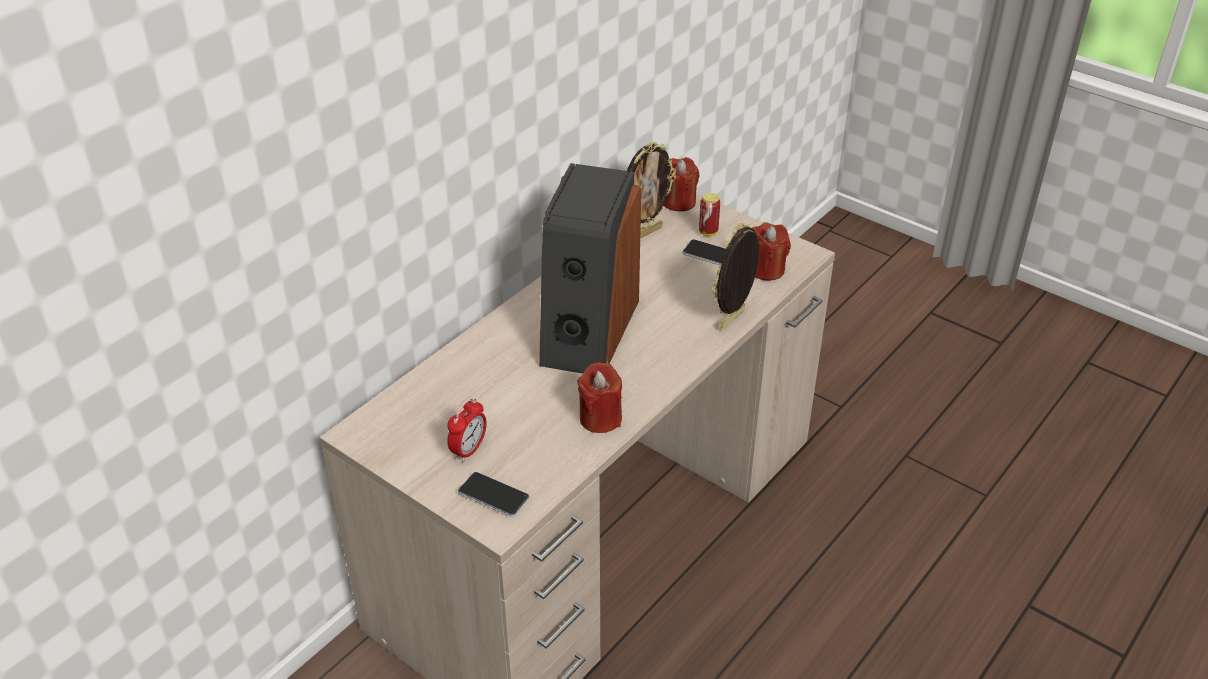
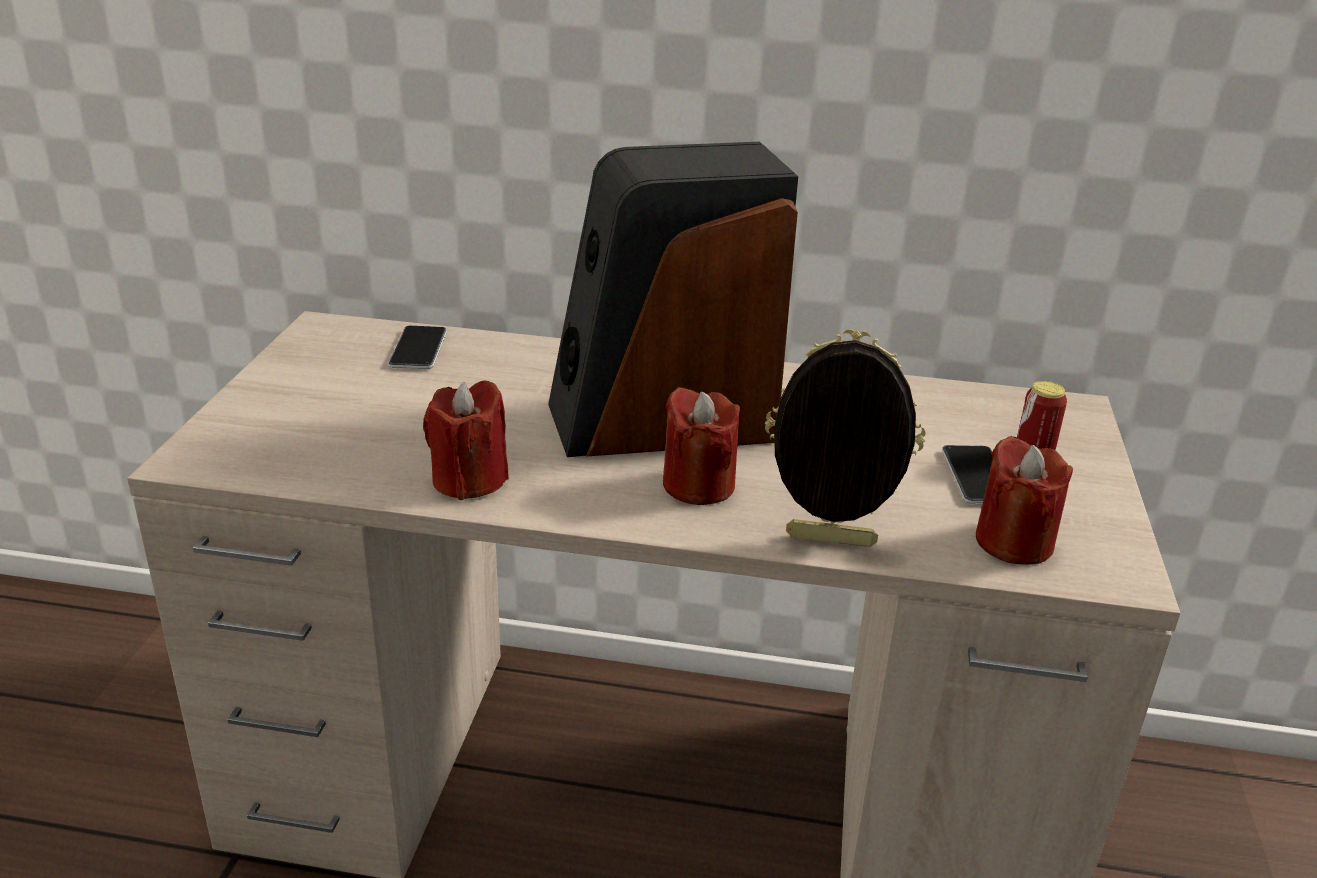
camera: 60 degrees right, 10 degrees down
(468, 450) = (333, 400): alarm clock -> none
(493, 495) = (249, 440): phone -> phone (418, 349)
(645, 233) = (950, 407): picture frame -> none
(678, 202) = (1069, 415): red candle -> red candle (698, 485)

